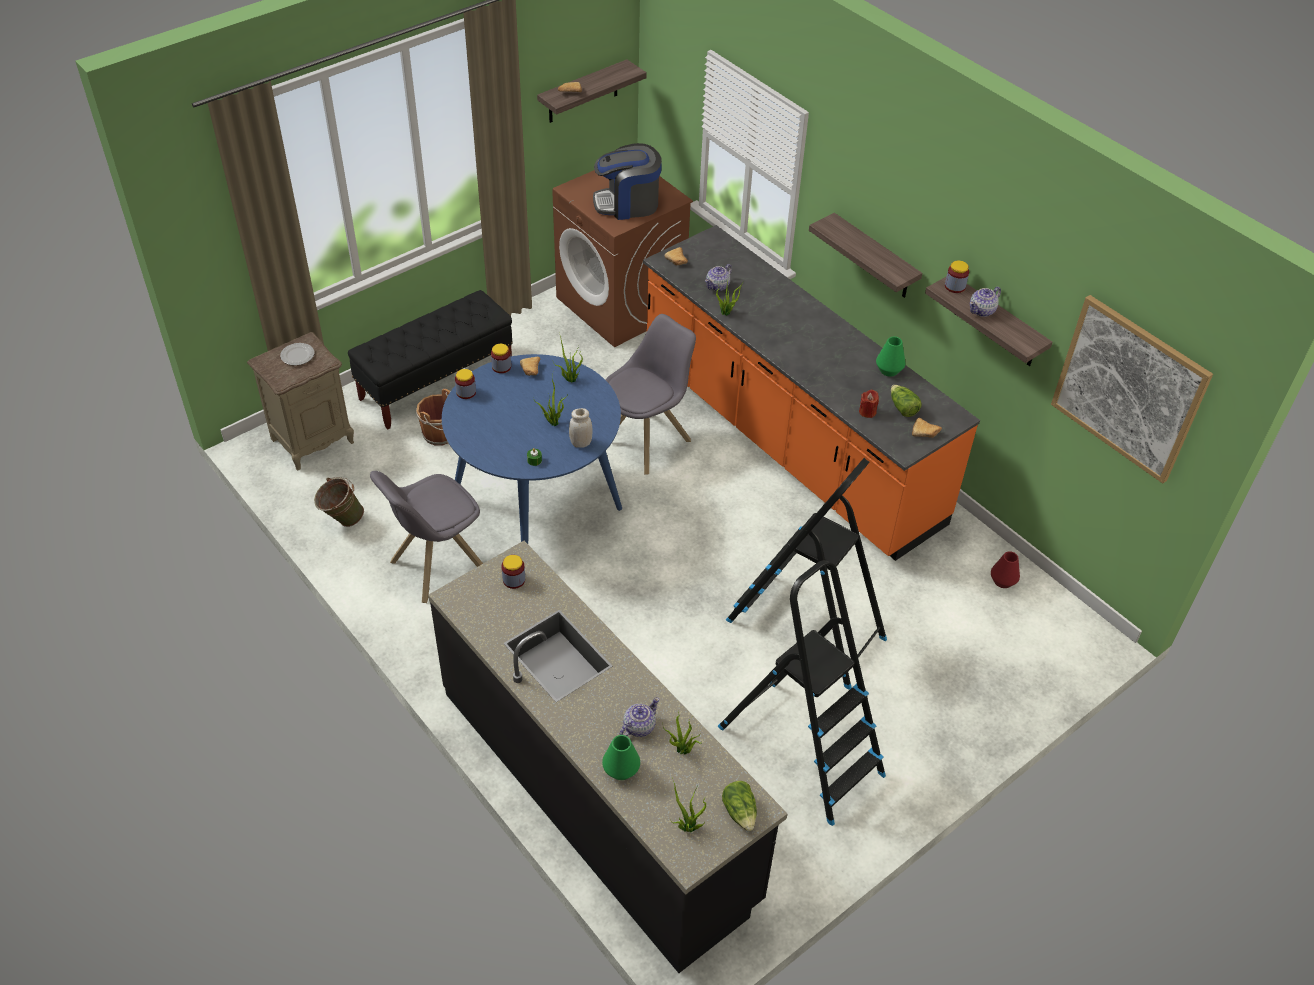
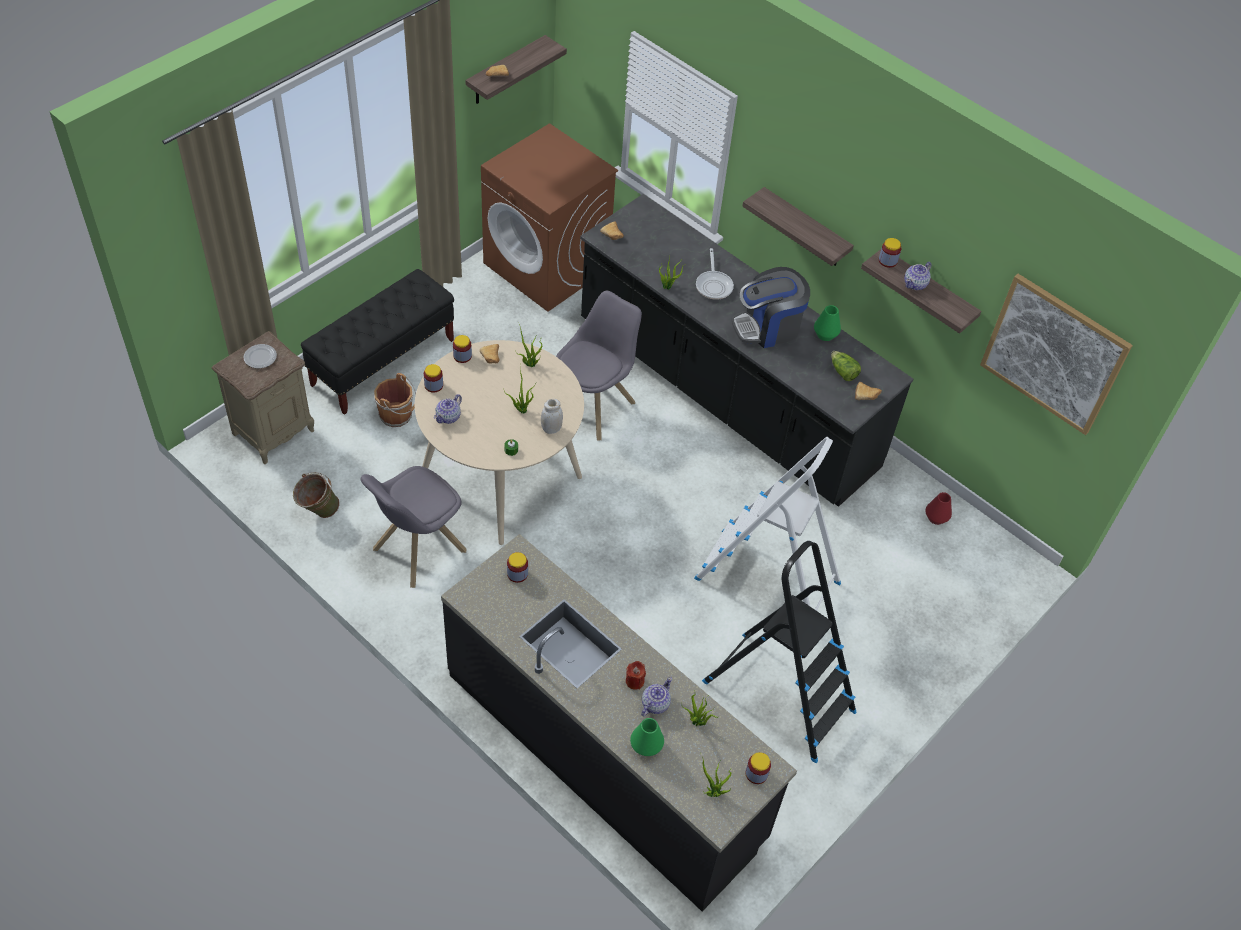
camera: 10 degrees left, 5 degrees up
(536, 503) = (501, 478): blue dining table -> beige dining table
(628, 204) = (556, 178): coffee machine -> coffee machine (768, 327)
(718, 286) = (655, 259): teapot -> teapot (448, 417)
(740, 812) = (756, 773): lettuce -> jar
(776, 314) = (714, 285): none -> frying pan
(788, 440) = (725, 395): orange counter -> black counter
(804, 629) = (766, 580): black step ladder -> white step ladder
(867, 412) = (812, 378): red candle -> red candle (634, 681)

